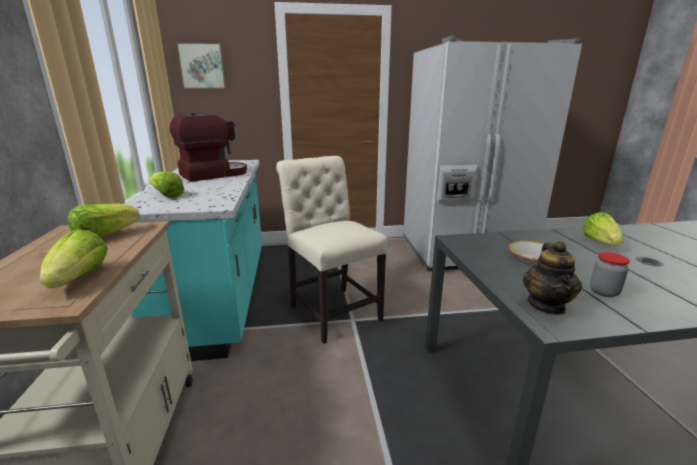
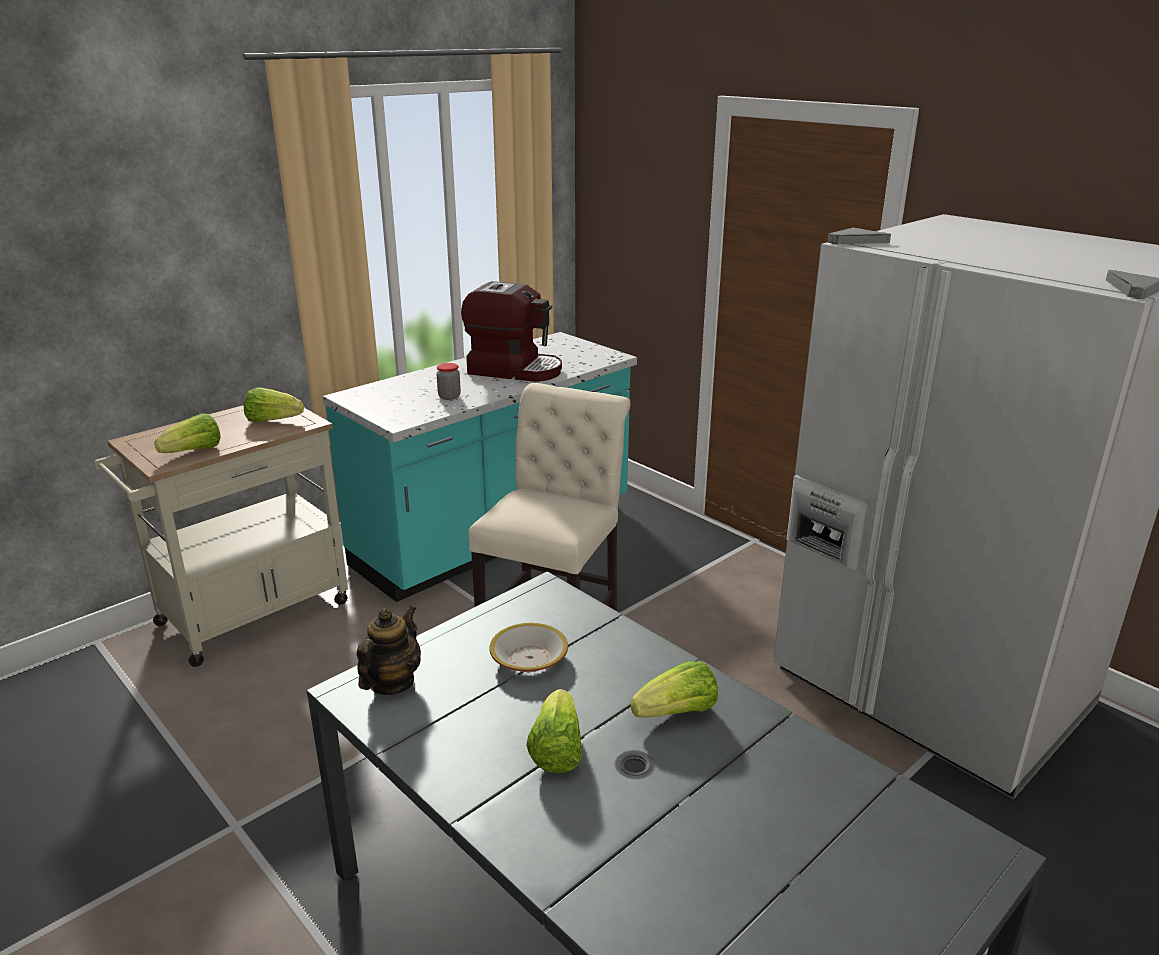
camera: 55 degrees right, 5 degrees up
(167, 195) = (404, 388): lettuce -> lettuce (556, 750)
(202, 66) = (618, 190): picture -> none
(546, 305) = (391, 682): teapot -> teapot turned 135 degrees clockwise
(604, 292) = (466, 721): jar -> jar (449, 397)

